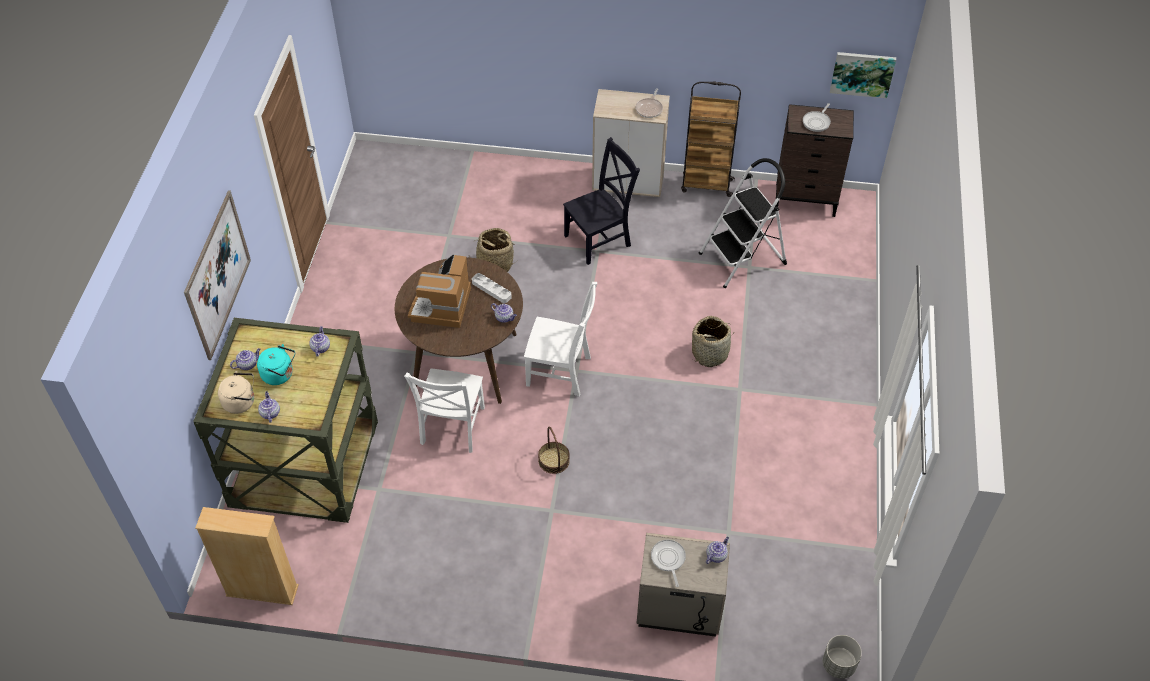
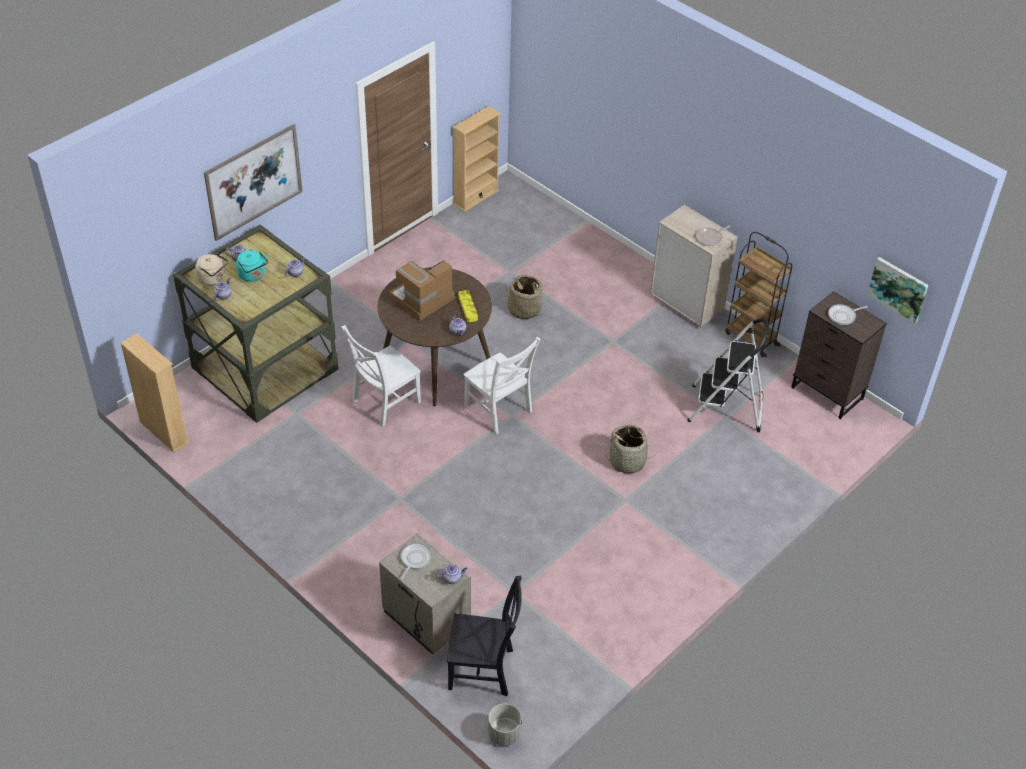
camera: 35 degrees right, 5 degrees down
(351, 181) = (476, 197): none -> beige bookcase
(491, 290) = (468, 308): grey tray -> yellow tray
(554, 460) = (434, 466): basket -> none
(600, 239) = (623, 334): black chair -> black chair (484, 670)

